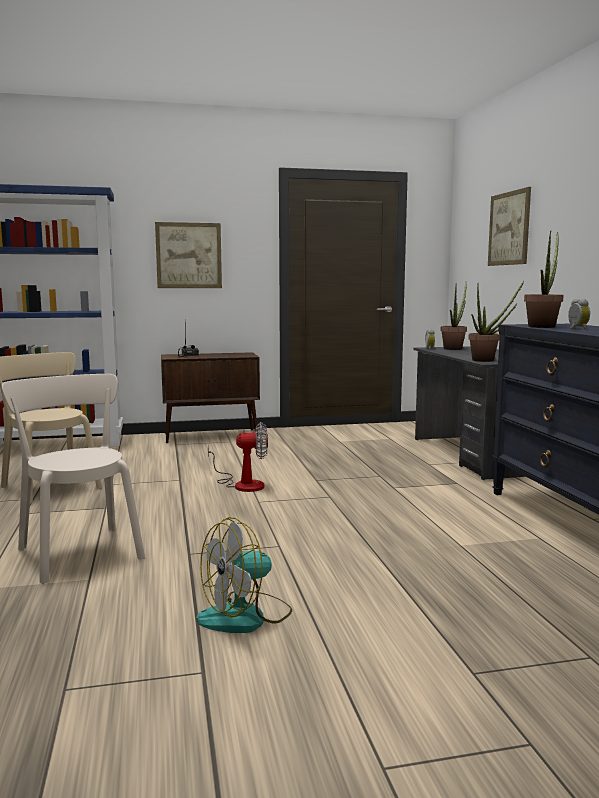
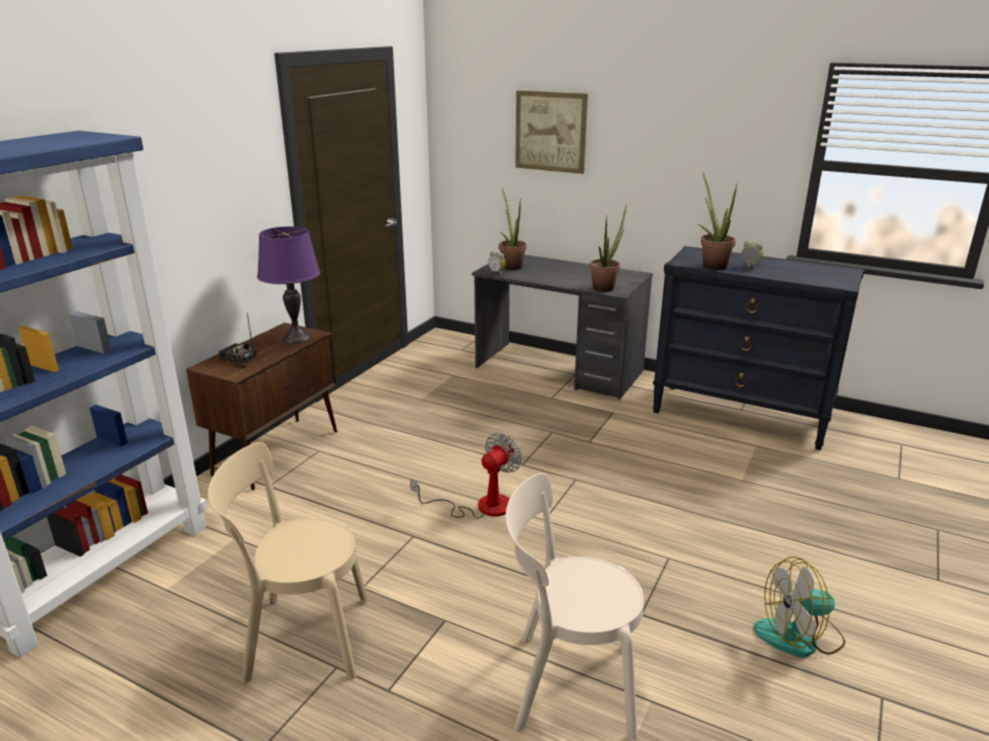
camera: 50 degrees left, 15 degrees up
(189, 255) = (192, 208): picture -> none
(236, 355) = (296, 338): none -> purple table lamp
(246, 616) = (799, 636): fan -> fan turned 75 degrees clockwise

